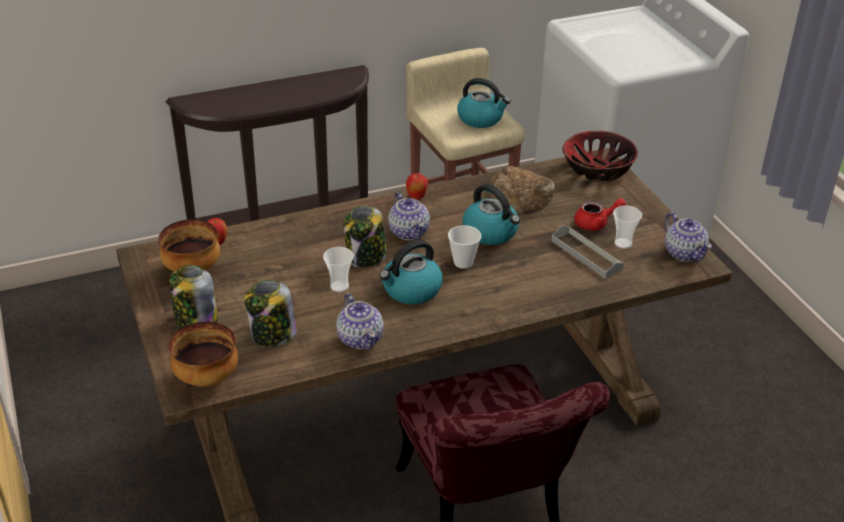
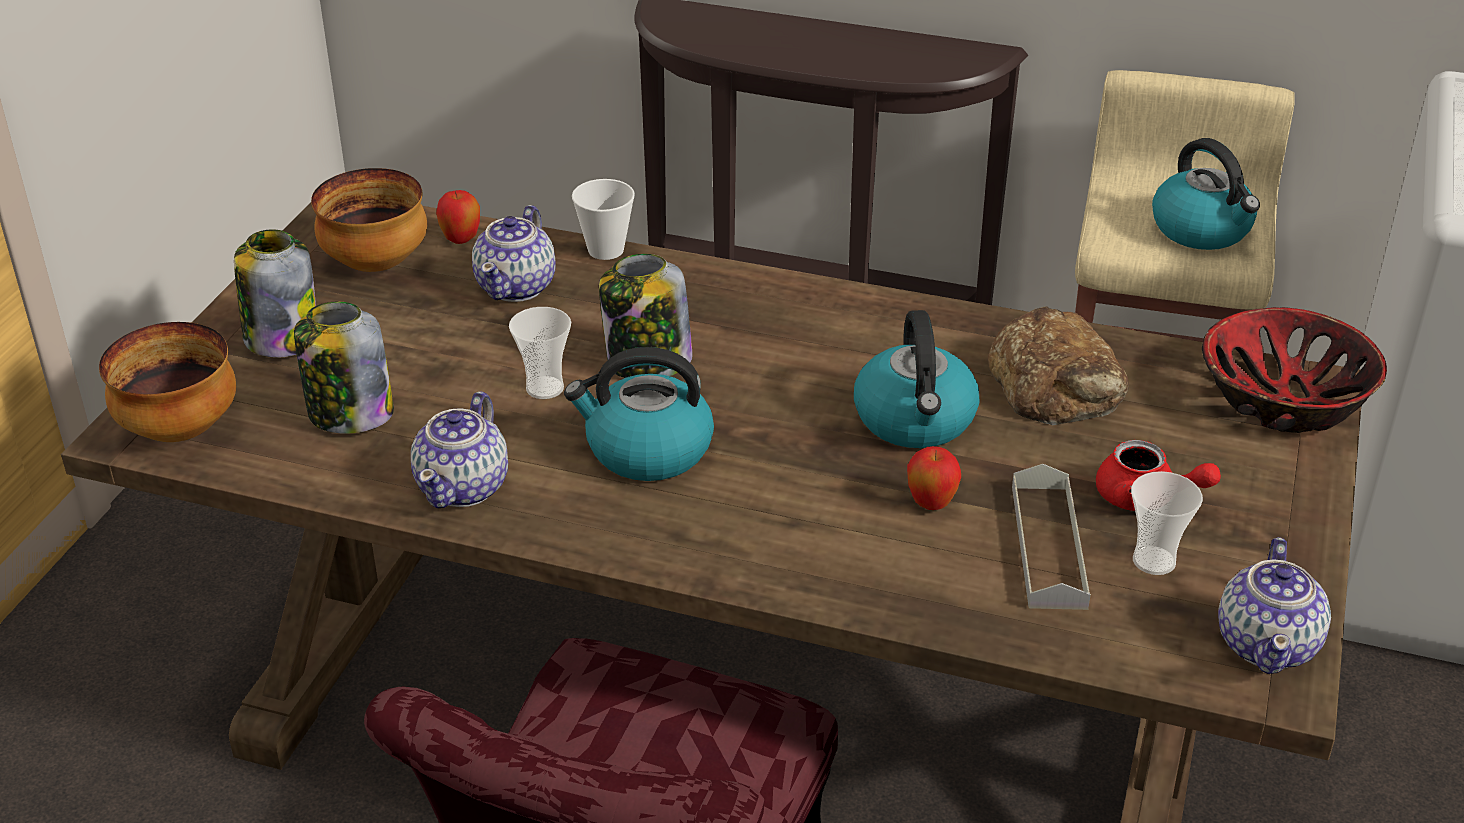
camera: 40 degrees right, 0 degrees up
(409, 232) = (772, 353): teapot -> teapot (517, 286)
(416, 197) = (861, 303): apple -> apple (931, 504)
(463, 262) = (796, 448): cup -> cup (606, 250)

